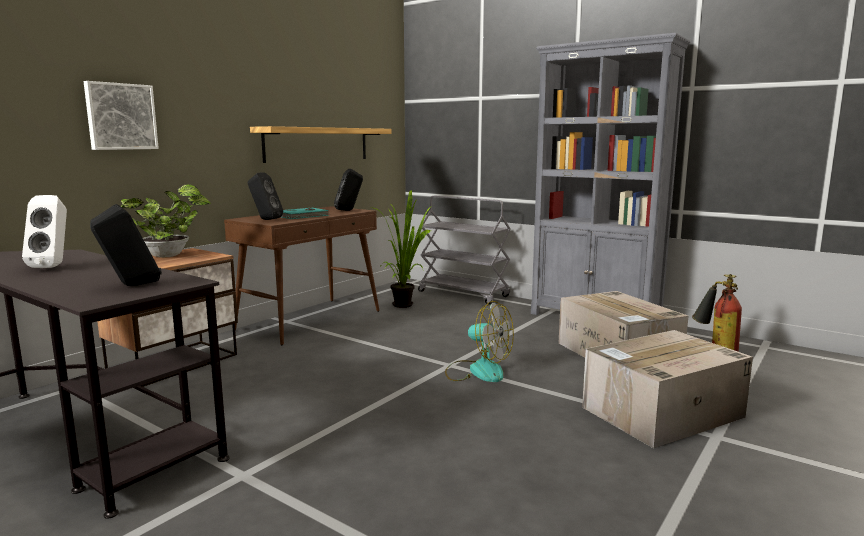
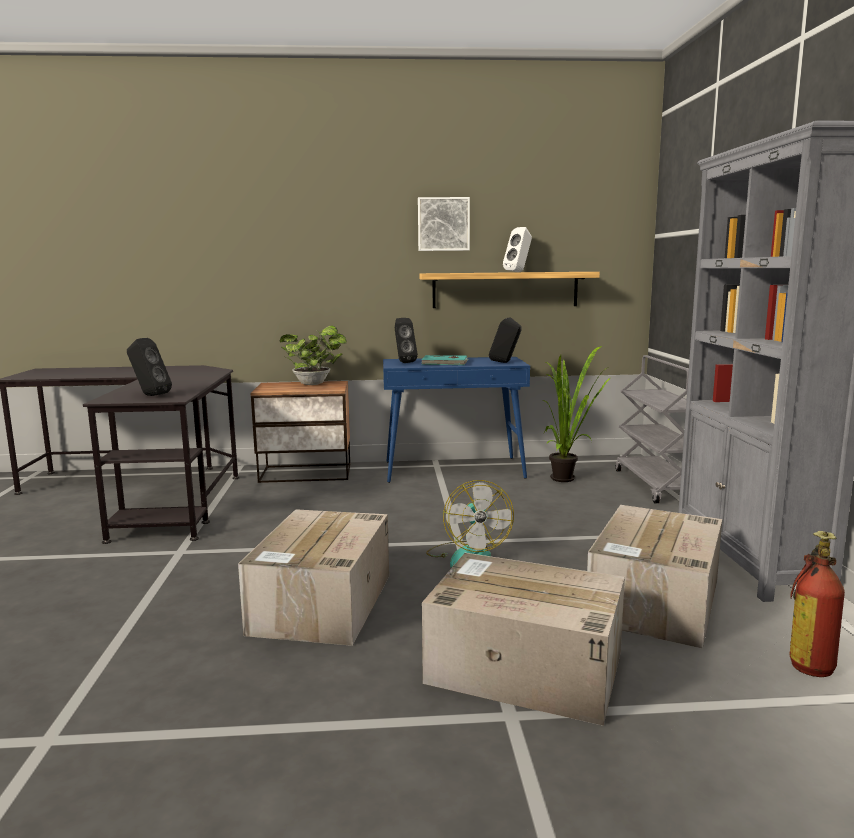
camera: 50 degrees right, 0 degrees up
(54, 266) = (178, 378): white speaker -> white speaker (518, 272)
(120, 116) = (296, 268): picture -> picture (443, 224)
(310, 320) = (454, 469): brown console table -> blue console table
(483, 443) = (322, 604): none -> cardboard box

